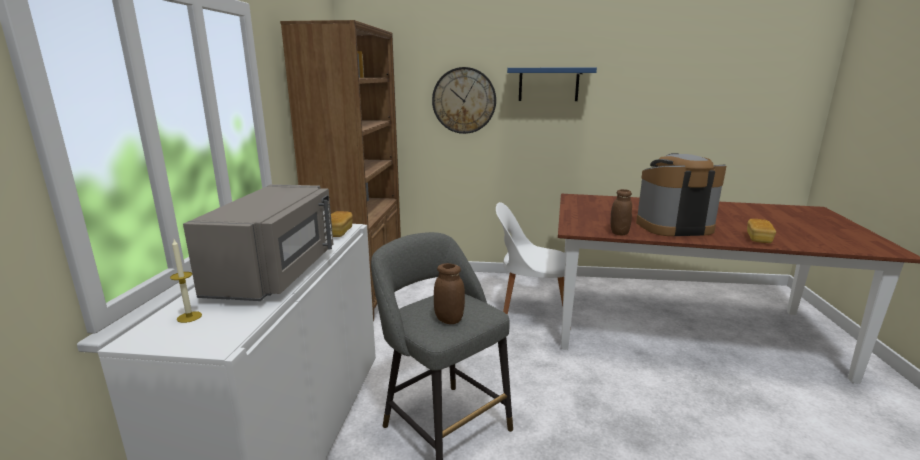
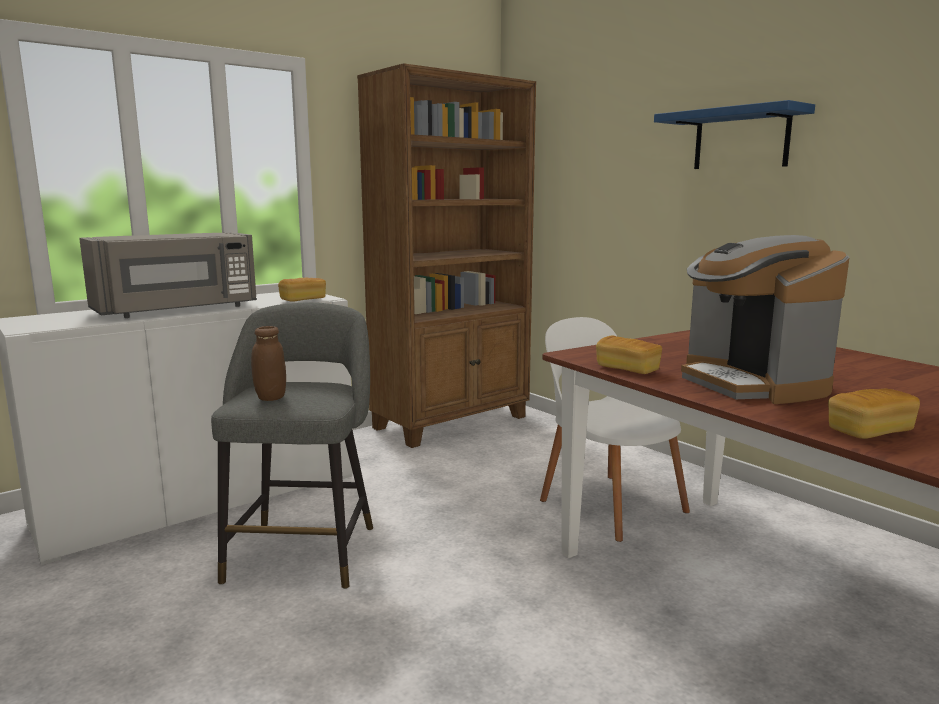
camera: 45 degrees right, 5 degrees down
(189, 317) = (64, 317): candle -> none
(464, 100) = (623, 171): wall clock -> none
(619, 233) = (627, 369): brown jar -> bread
(673, 227) = (751, 384): coffee machine -> coffee machine turned 150 degrees counterclockwise

